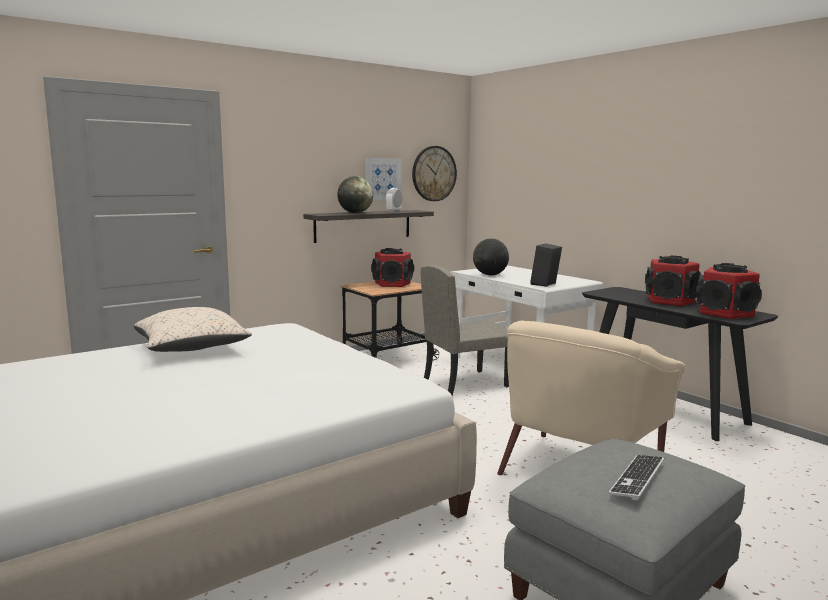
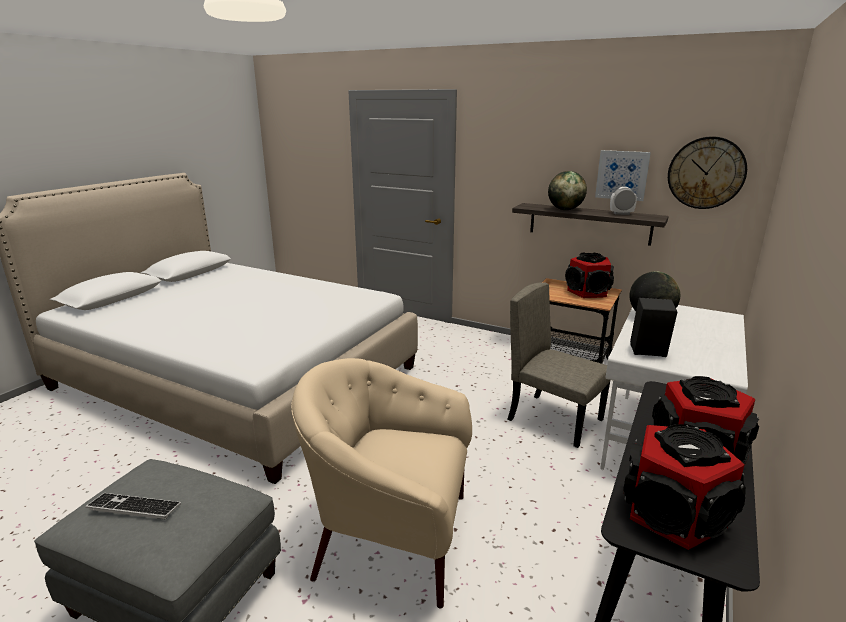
camera: 65 degrees right, 10 degrees up
(192, 349) = (299, 290): beige pillow -> none

